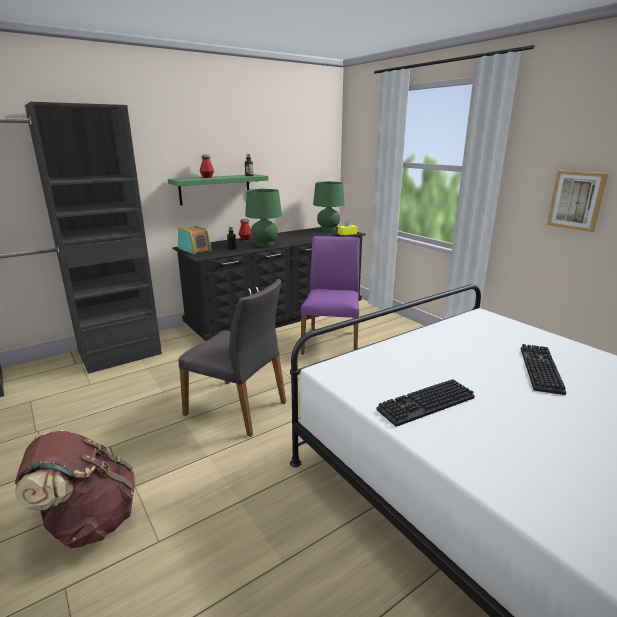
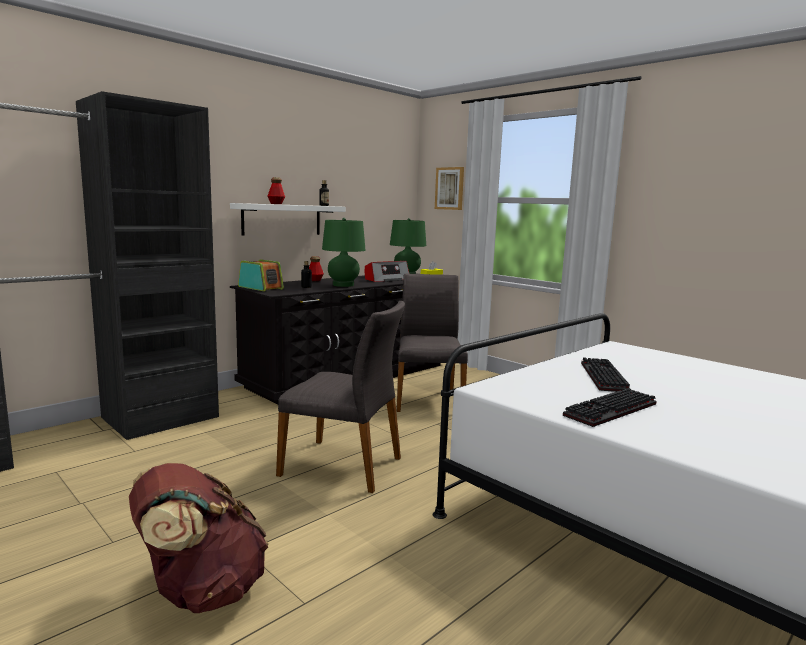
camera: 10 degrees left, 10 degrees down
(215, 189) = (282, 219): green shelf -> white shelf
(306, 236) = (386, 279): none -> radio
(331, 341) = (428, 399): purple chair -> grey chair
(538, 369) = (702, 382): keyboard -> keyboard (601, 376)
(576, 200) = (695, 227): picture -> picture (450, 188)

